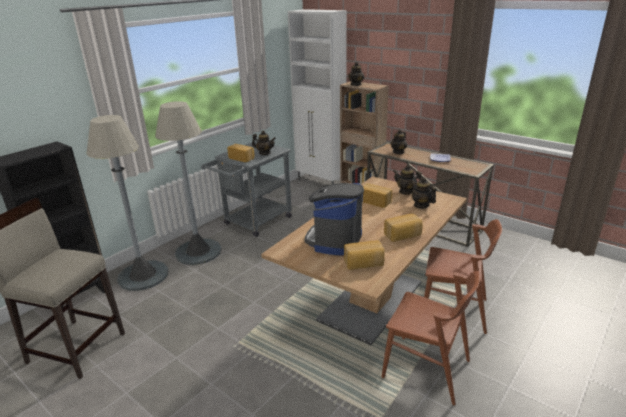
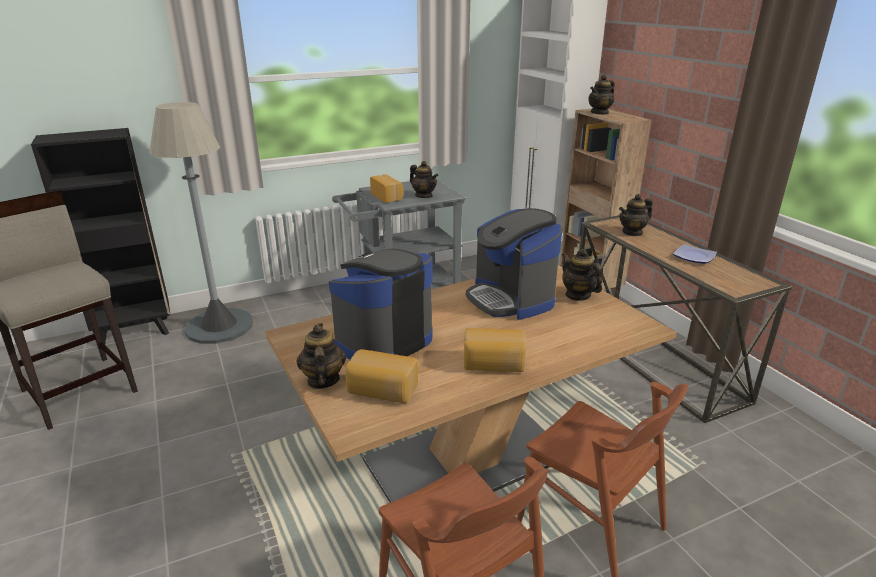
camera: 25 degrees right, 0 degrees up
(198, 252) = (303, 314): grey floor lamp -> none
(376, 201) = (511, 299): bread -> coffee machine
(421, 205) = (579, 324): teapot -> teapot (323, 380)

